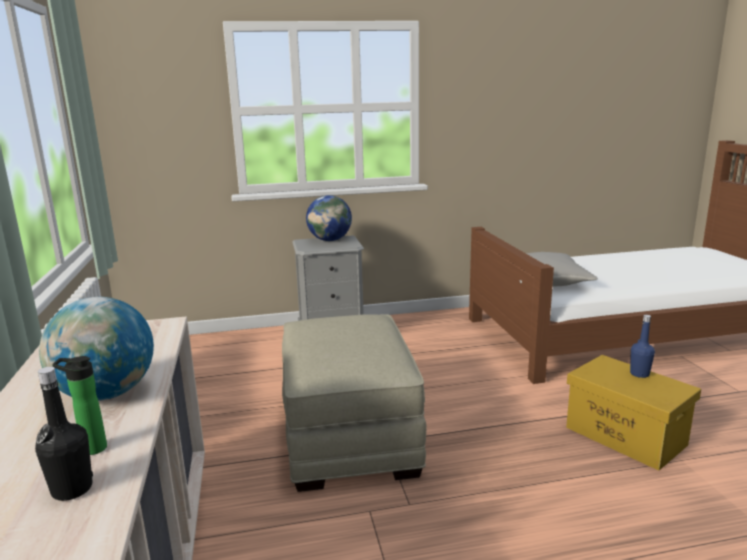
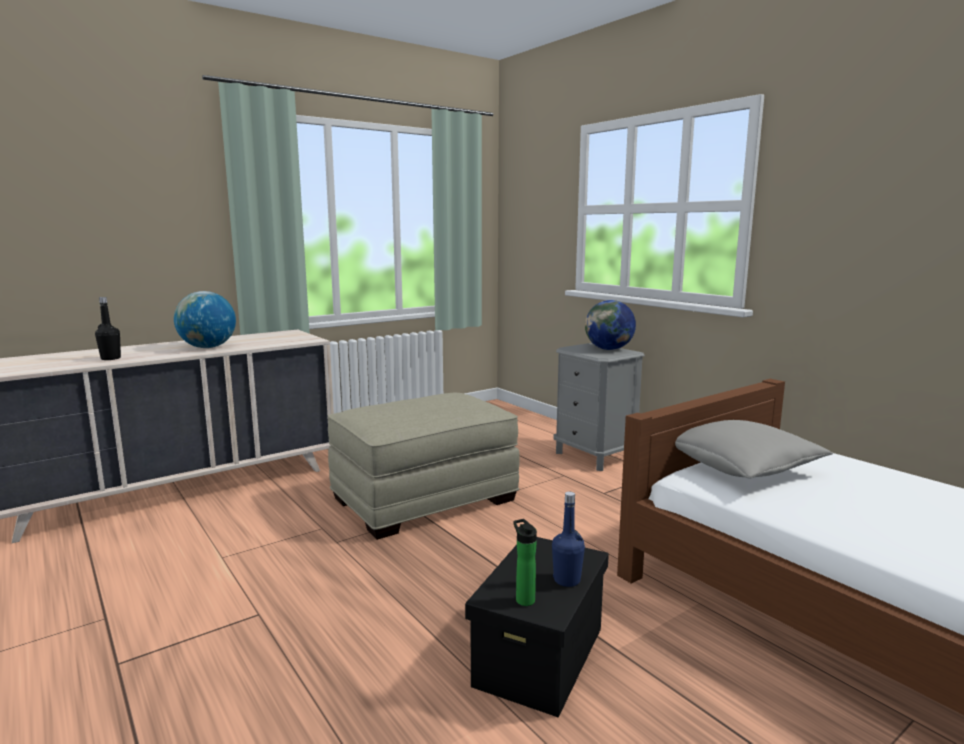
camera: 65 degrees right, 5 degrees down
(90, 448) = (147, 354): bottle -> bottle (523, 599)
(626, 436) = (540, 657): yellow storage box -> black storage box

